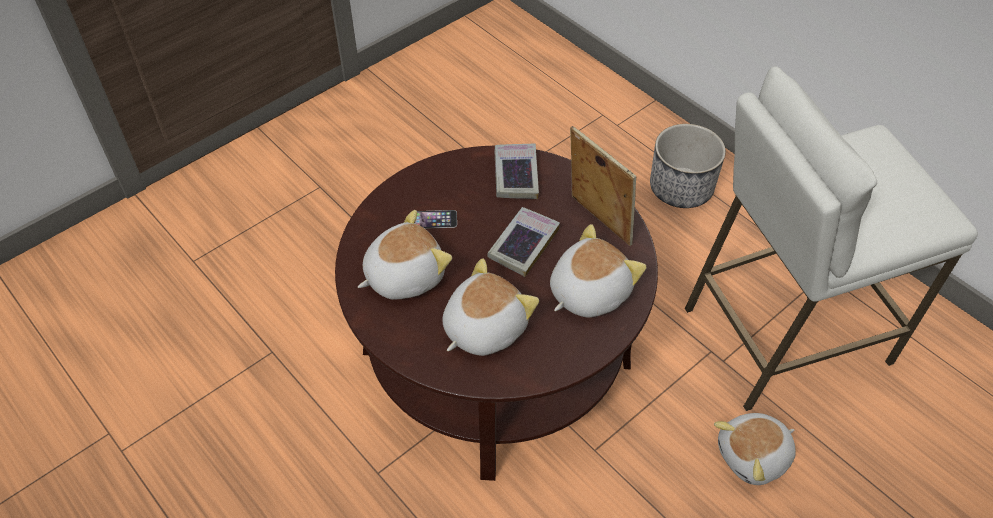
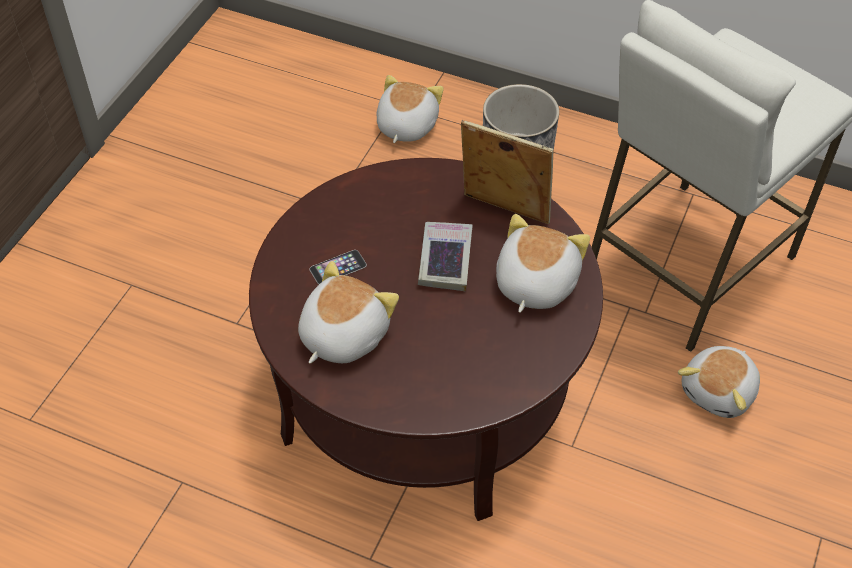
camera: 25 degrees left, 0 degrees up
(483, 327) = (454, 356): plush toy -> plush toy (405, 126)
(516, 175) = (396, 192): book -> none

